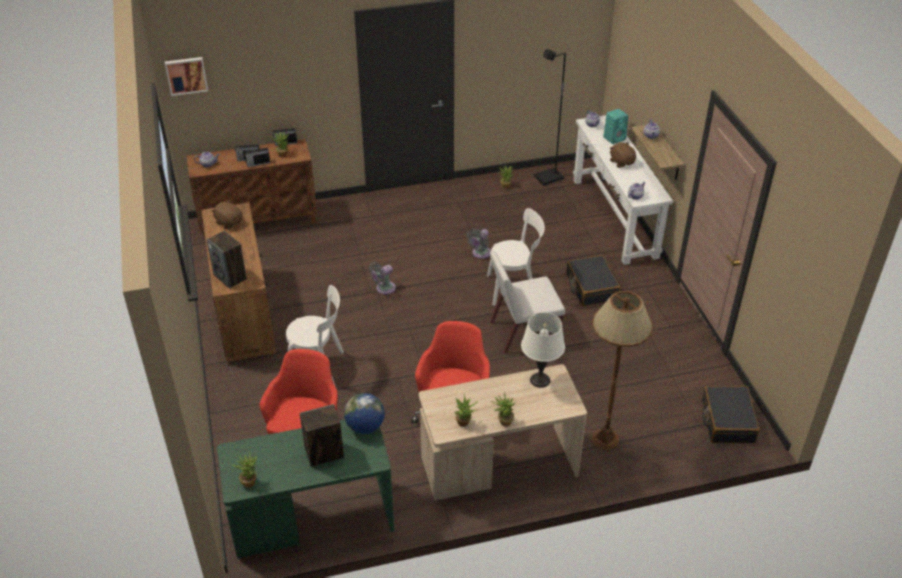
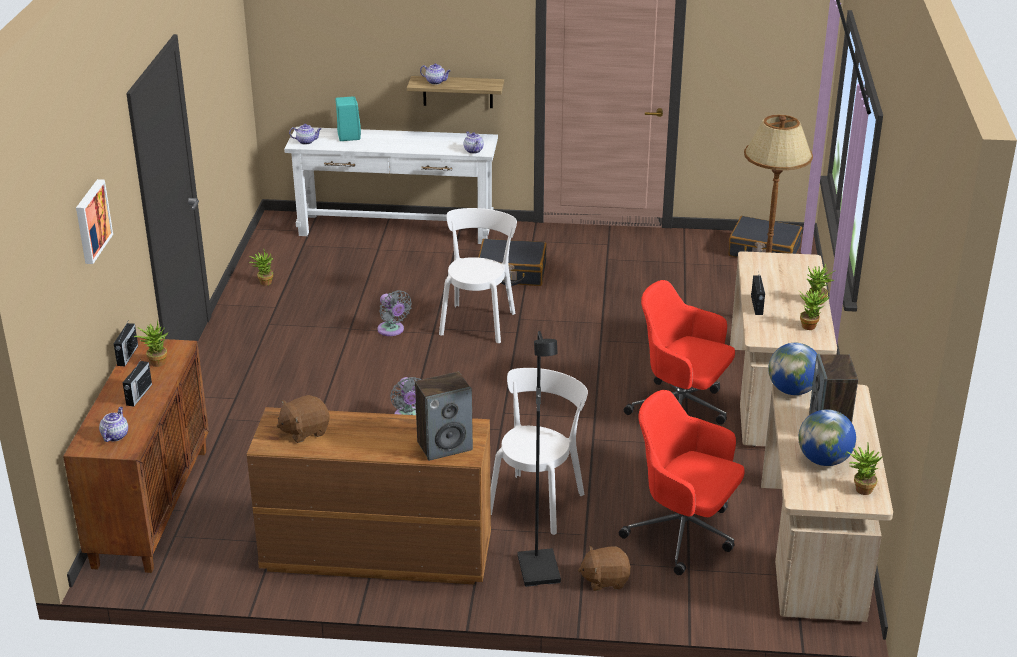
camera: 70 degrees left, 10 degrees down
(186, 75) = (41, 301): picture -> picture (91, 221)
(258, 164) = (161, 388): radio -> radio (756, 306)
(279, 456) = (824, 460): none -> globe
(312, 519) = (814, 551): green desk -> beige desk
(523, 332) = (562, 333): white chair -> none
(540, 380) = (758, 269): white table lamp -> none
(548, 178) = (278, 250): black floor lamp -> black floor lamp (540, 570)
(621, 162) = (401, 143): brown plush toy -> brown plush toy (605, 580)

